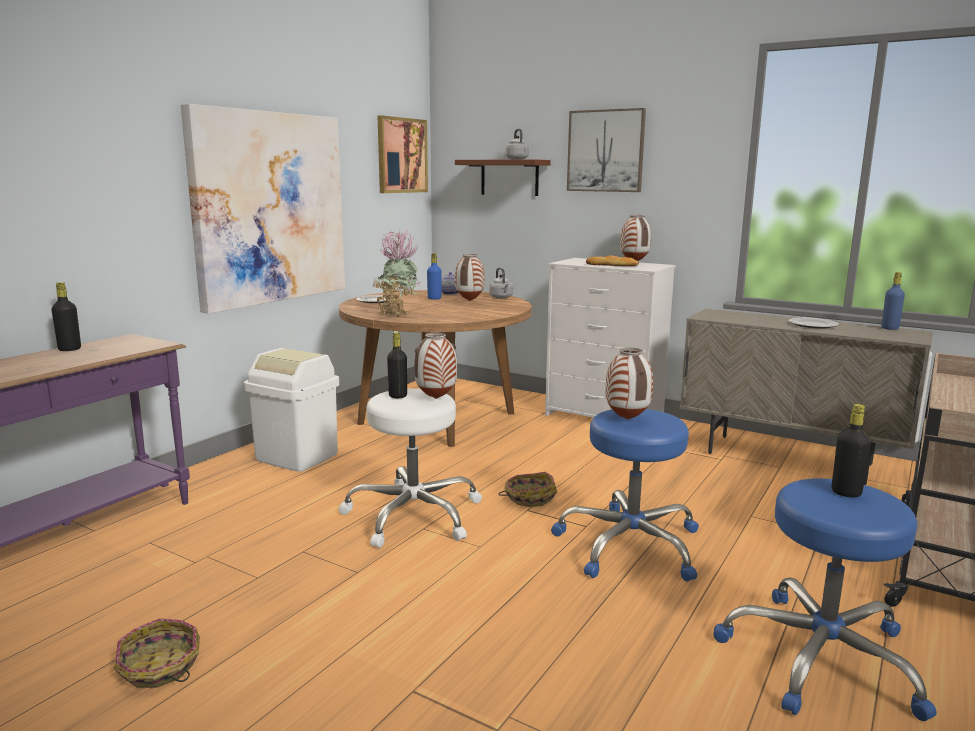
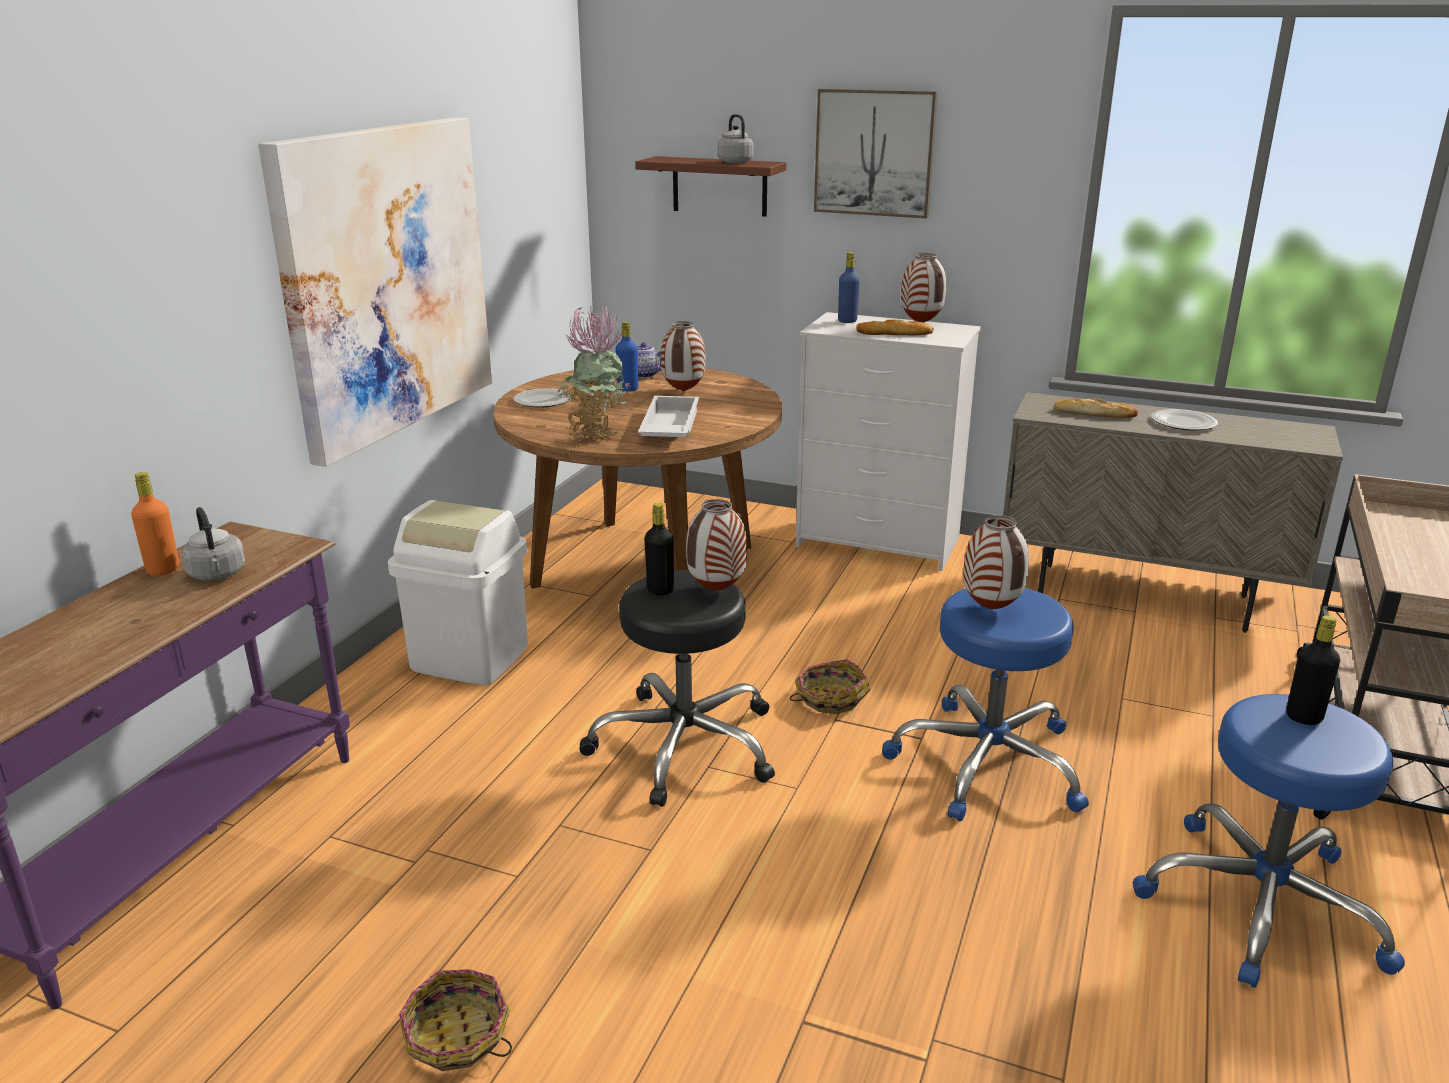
camera: 10 degrees left, 10 degrees up
(69, 349) = (163, 570): black bottle -> orange bottle
(401, 155) = (549, 154): picture -> none
(412, 515) = (684, 746): white stool -> black stool
(446, 314) = (668, 427): none -> white tray
(501, 297) = (725, 380): grey kettle -> grey kettle (217, 575)
(748, 318) = (1094, 413): none -> bread
(889, 328) = (1281, 423): blue bottle -> blue bottle (847, 321)

